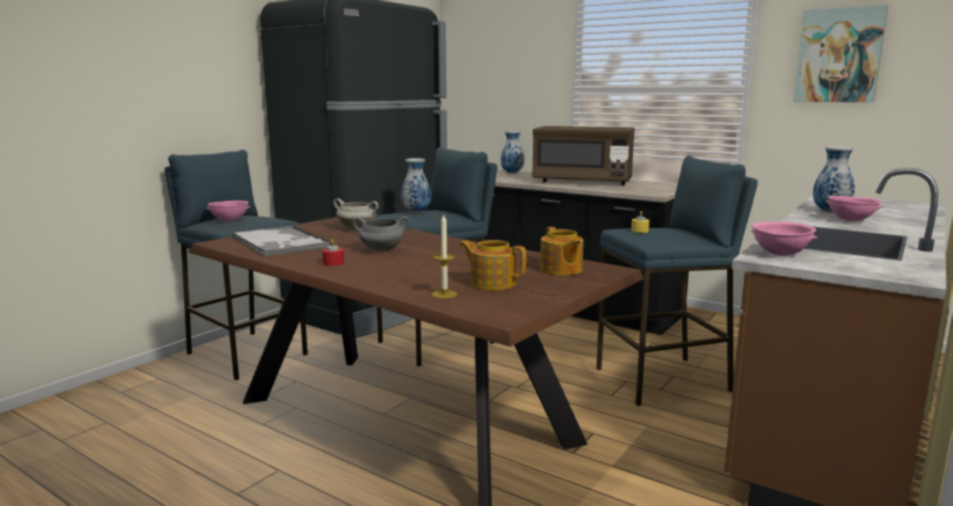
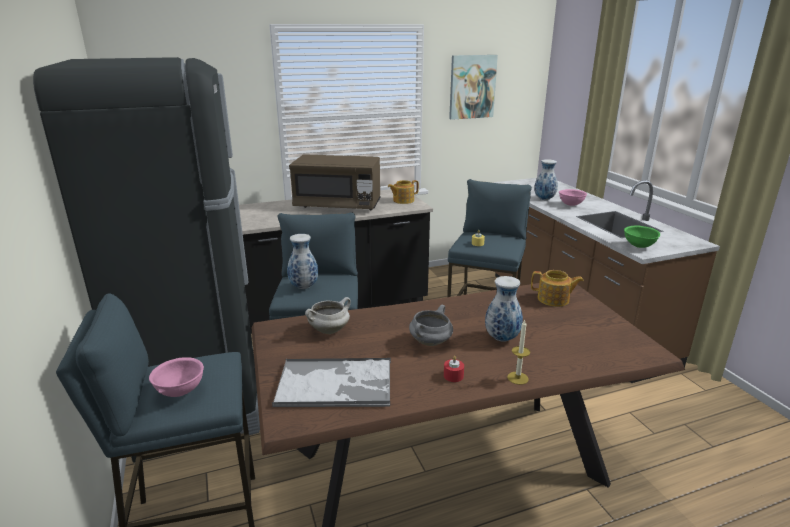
camera: 55 degrees left, 10 degrees up
(444, 294) = (588, 356): candle -> candle (517, 378)
(492, 283) = (570, 331): teapot -> teapot (403, 200)
(512, 173) = (252, 209): vase -> vase (501, 338)
(582, 182) = (338, 205): brown microwave -> brown microwave turned 45 degrees clockwise
(780, 255) = (639, 246): pink bowl -> green bowl

